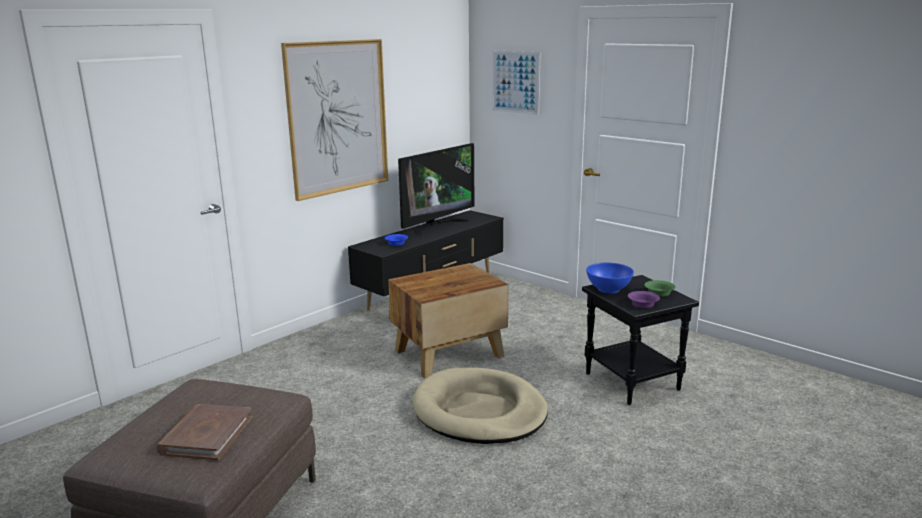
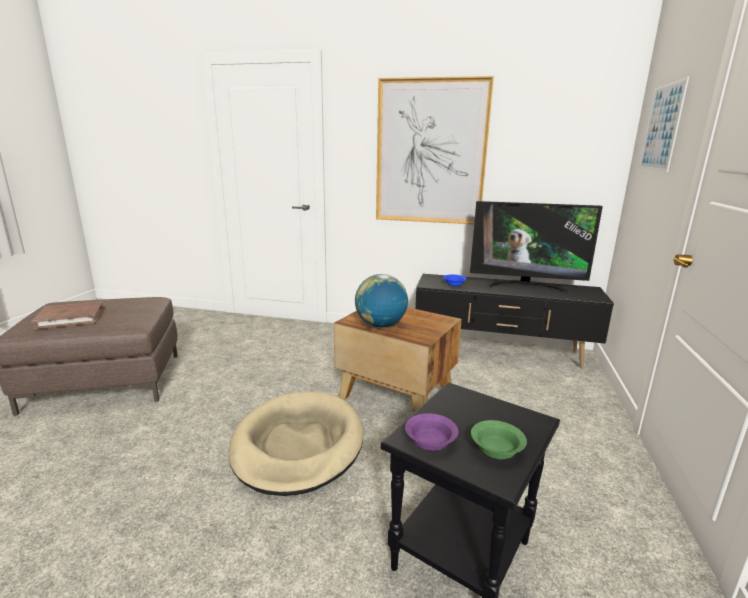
camera: 60 degrees right, 0 degrees up
(450, 289) = (380, 325): none -> globe
(609, 289) = (458, 402): blue bowl -> none

